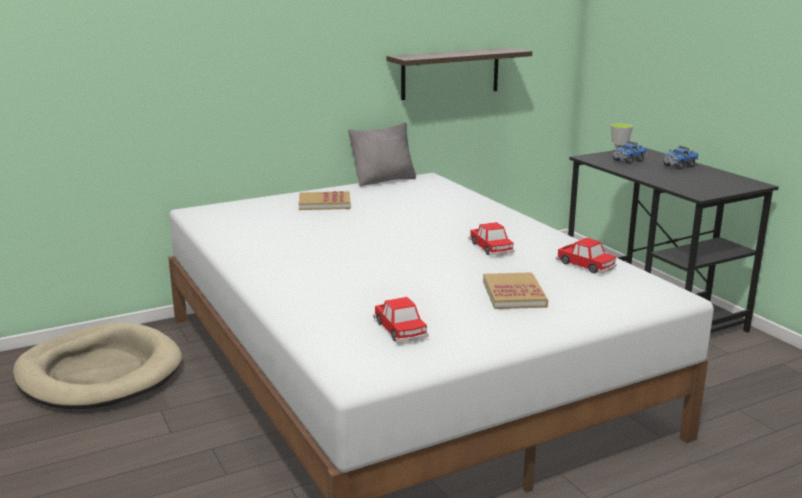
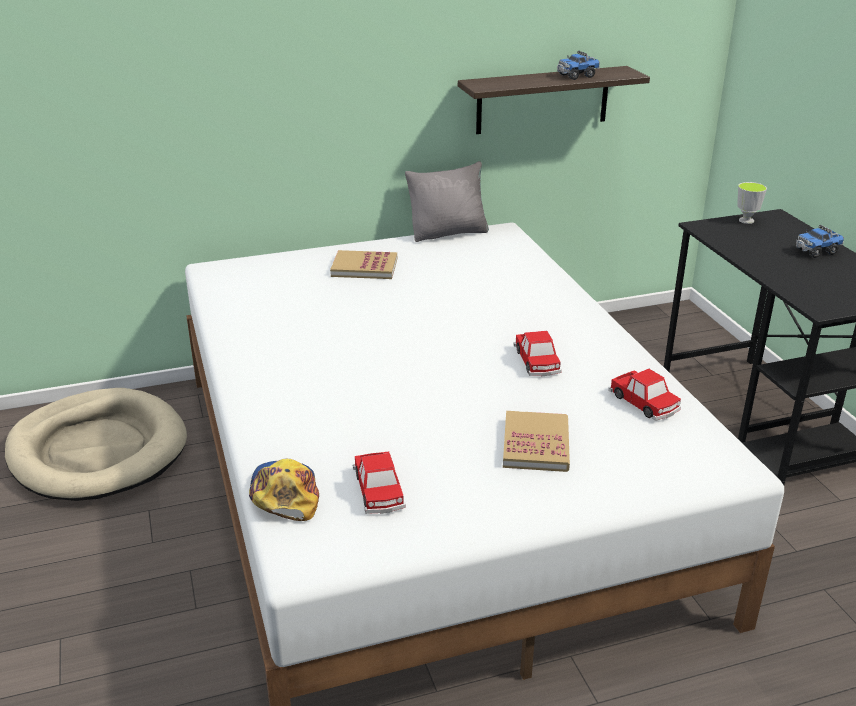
camera: 10 degrees right, 10 degrees up
(322, 337) = (285, 494): none -> cap
(628, 161) = (752, 236): toy truck -> toy truck (577, 76)

